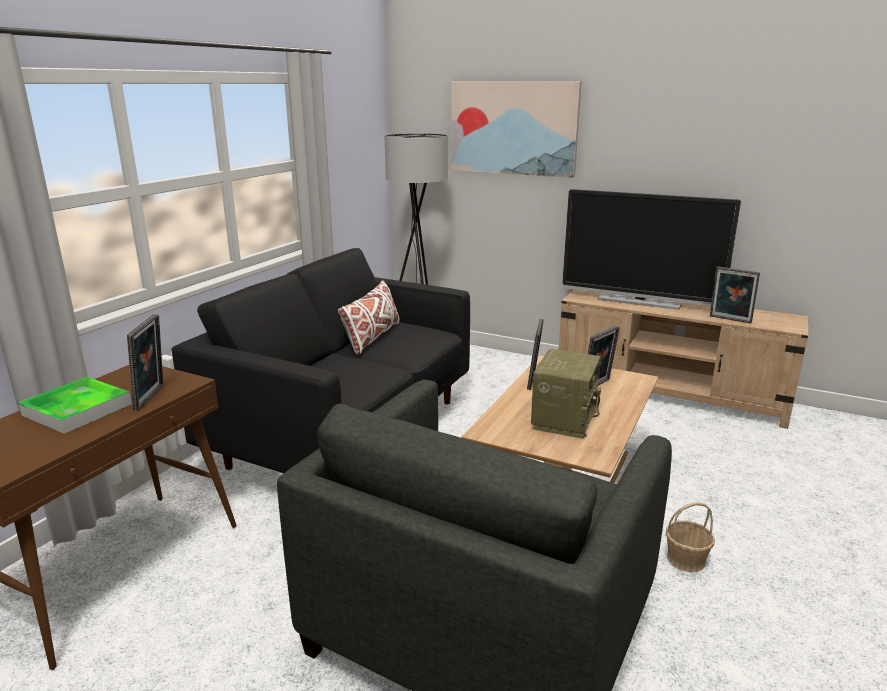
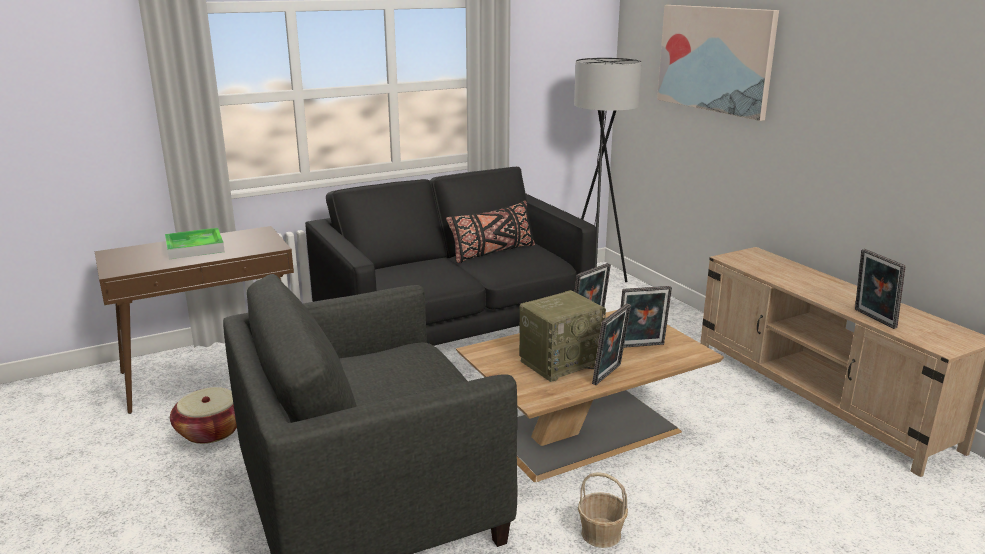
camera: 35 degrees right, 0 degrees up
(152, 397) = (240, 251): picture frame -> picture frame (609, 375)
(204, 638) = (211, 431): none -> basket
(372, 338) = (492, 252): white pillow -> black pillow
(639, 301) = (798, 276): television -> none

